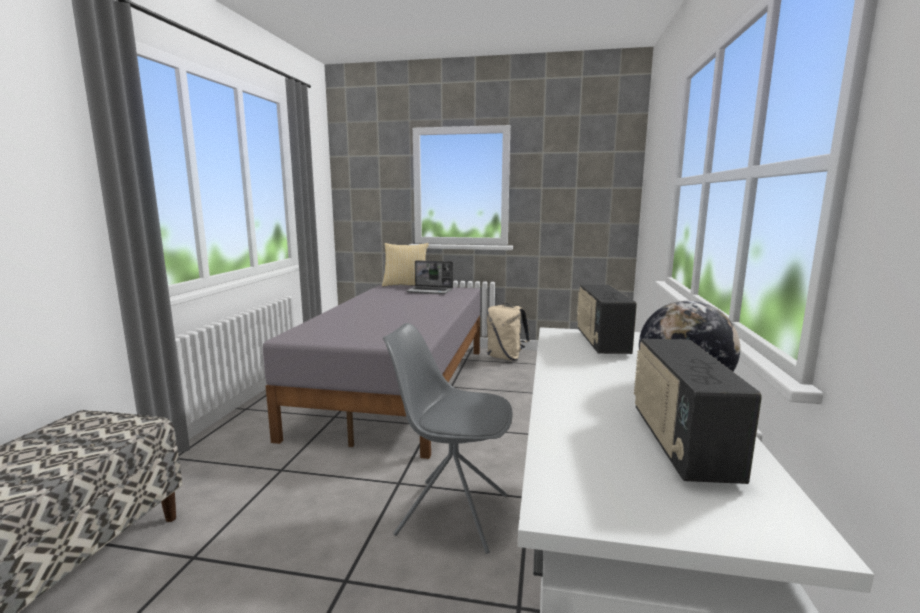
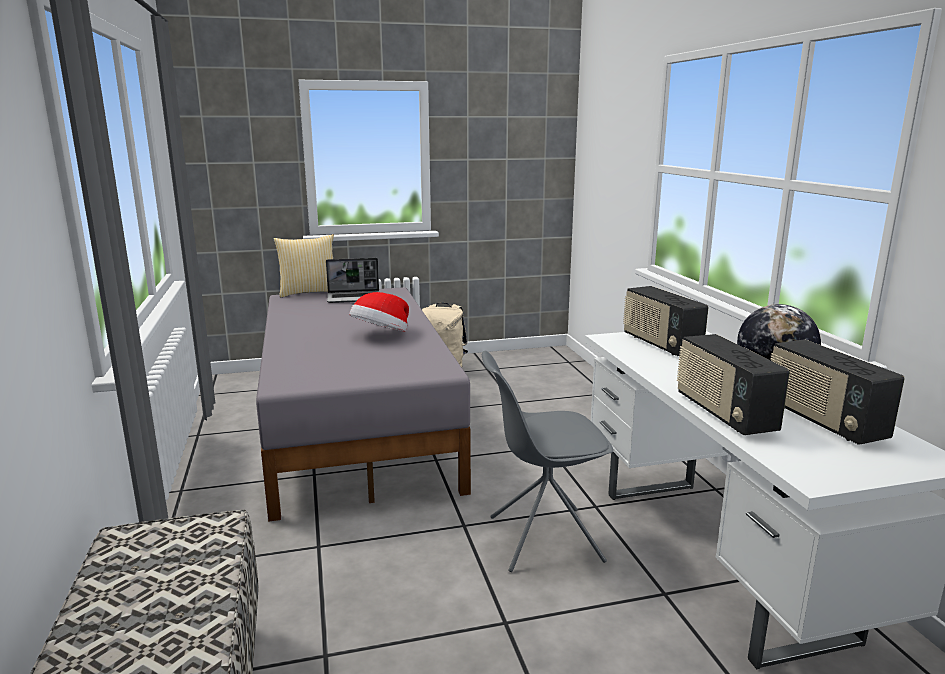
camera: 25 degrees left, 5 degrees up
(409, 315) = (381, 335): none -> hat
(564, 412) = (723, 413): none -> radio

